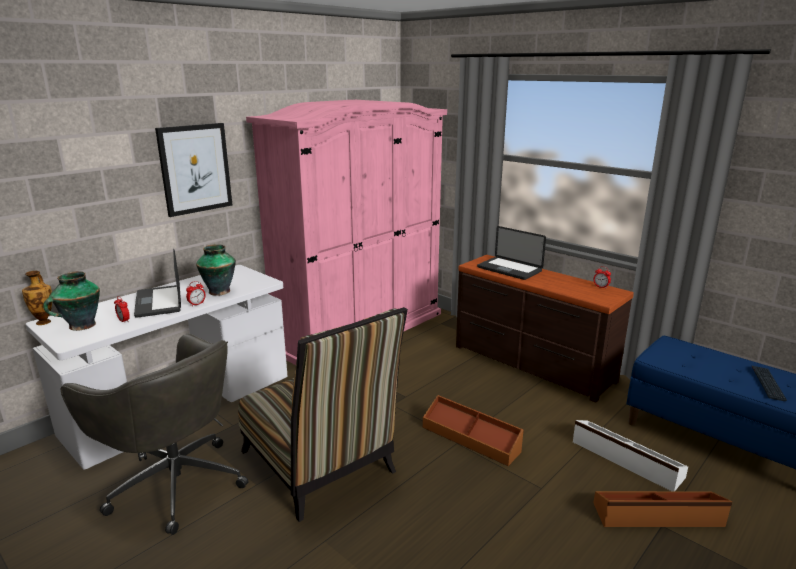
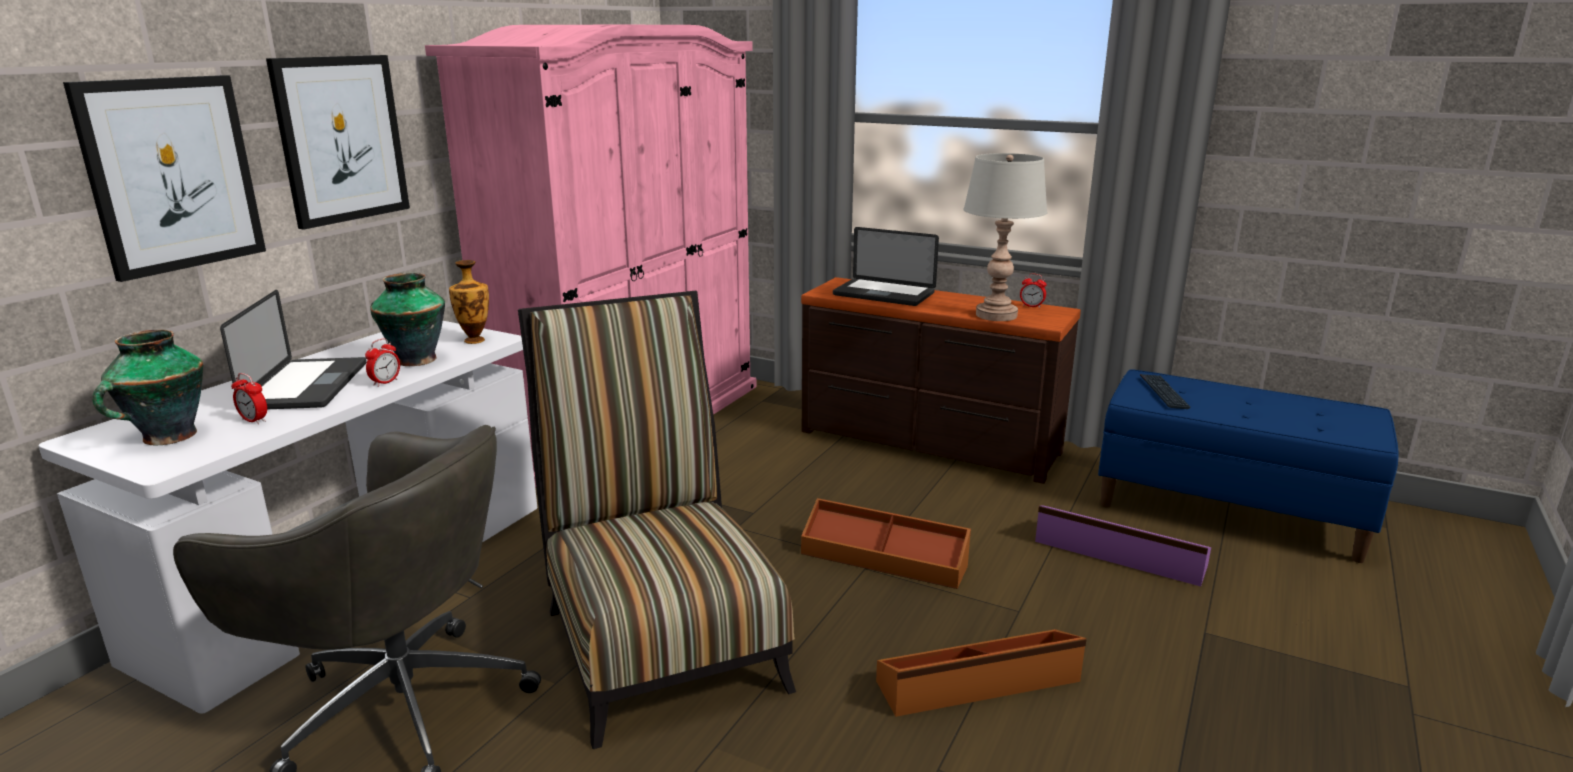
camera: 15 degrees left, 0 degrees up
(44, 322) = (80, 438): vase -> vase (475, 340)
(101, 189) = (171, 174): none -> picture
(159, 302) = (307, 386): laptop -> laptop turned 150 degrees counterclockwise
(321, 467) = (660, 637): chair -> chair turned 150 degrees counterclockwise
(573, 291) = (996, 315): none -> grey table lamp
(625, 460) = (1119, 554): white storage box -> purple storage box
(658, 516) = (1194, 620): brown storage box -> brown storage box (979, 683)
(767, 383) = (1295, 414): keyboard -> keyboard (1163, 392)

